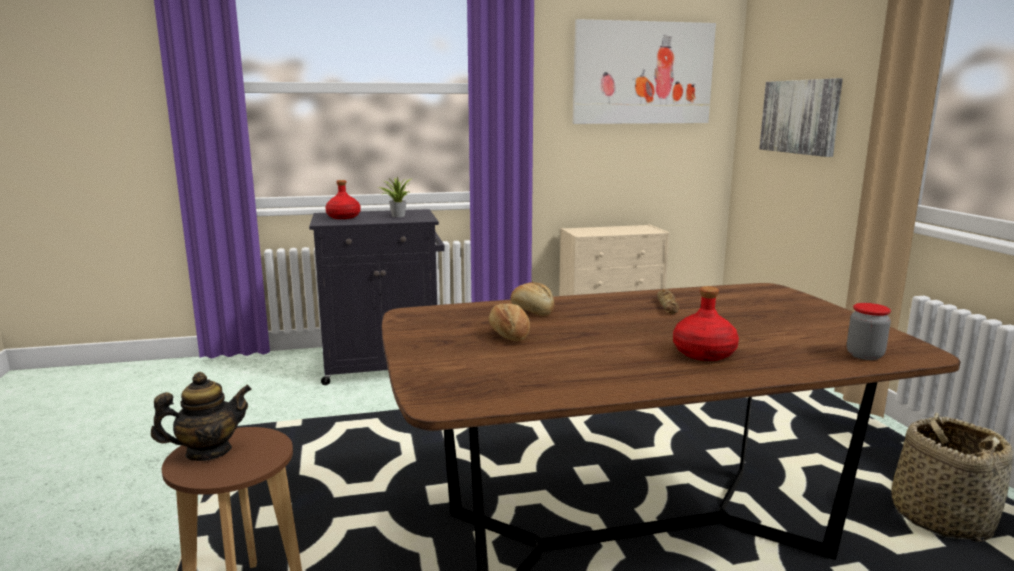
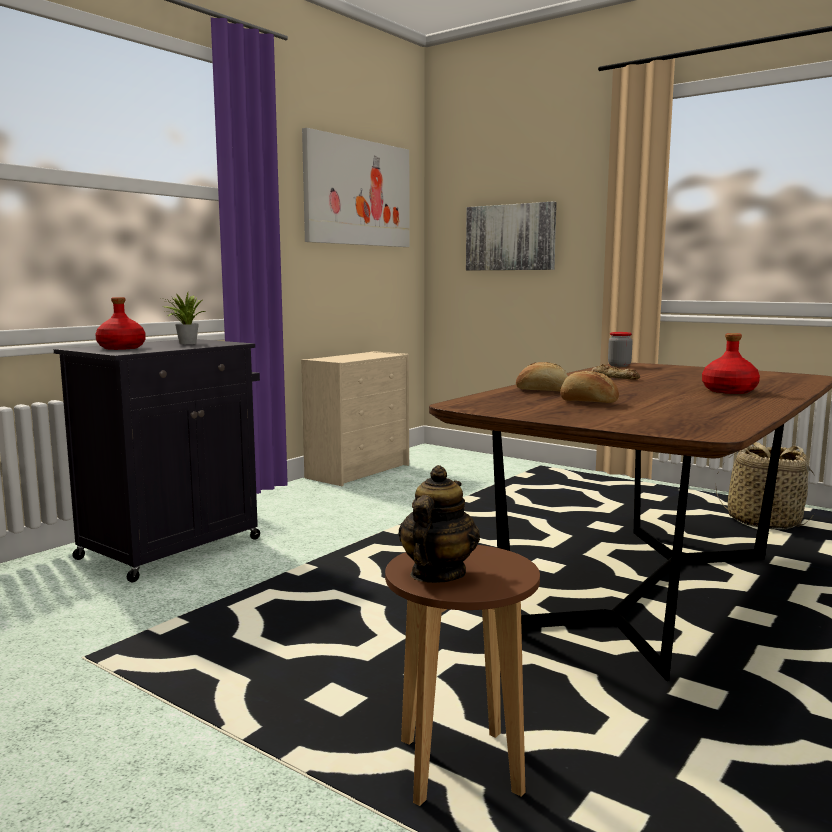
camera: 40 degrees left, 5 degrees down
(864, 355) = (794, 380): jar -> jar (619, 365)

